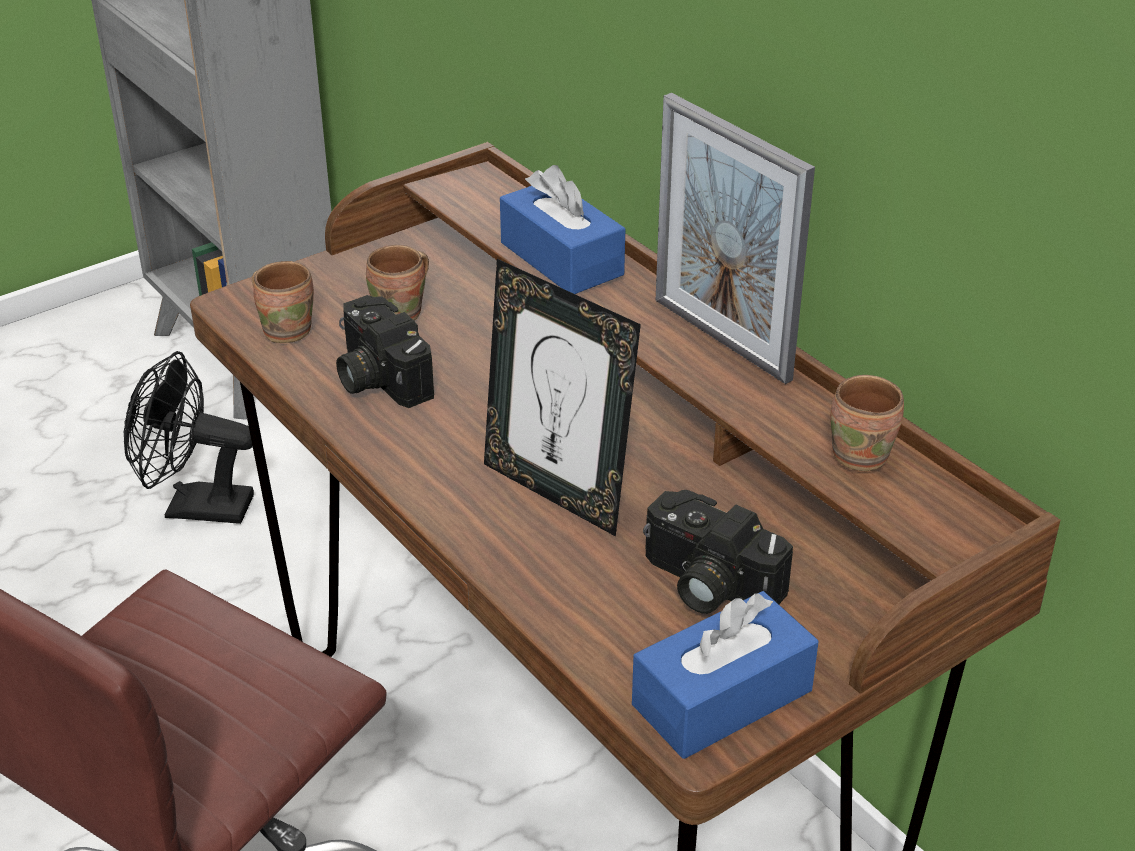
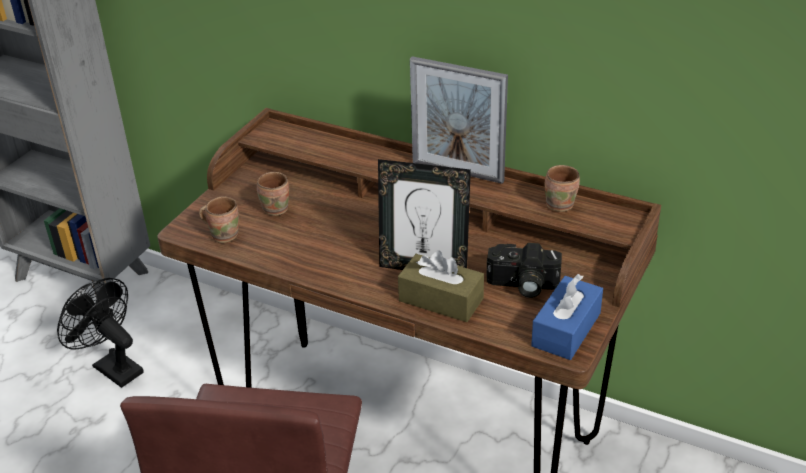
camera: 25 degrees left, 0 degrees up
(195, 507) = (112, 367): black fan -> black fan turned 60 degrees clockwise
(376, 377) = (291, 243): camera -> none
(540, 558) = (441, 300): none -> brown tissue box
(561, 259) = (352, 156): blue tissue box -> none

